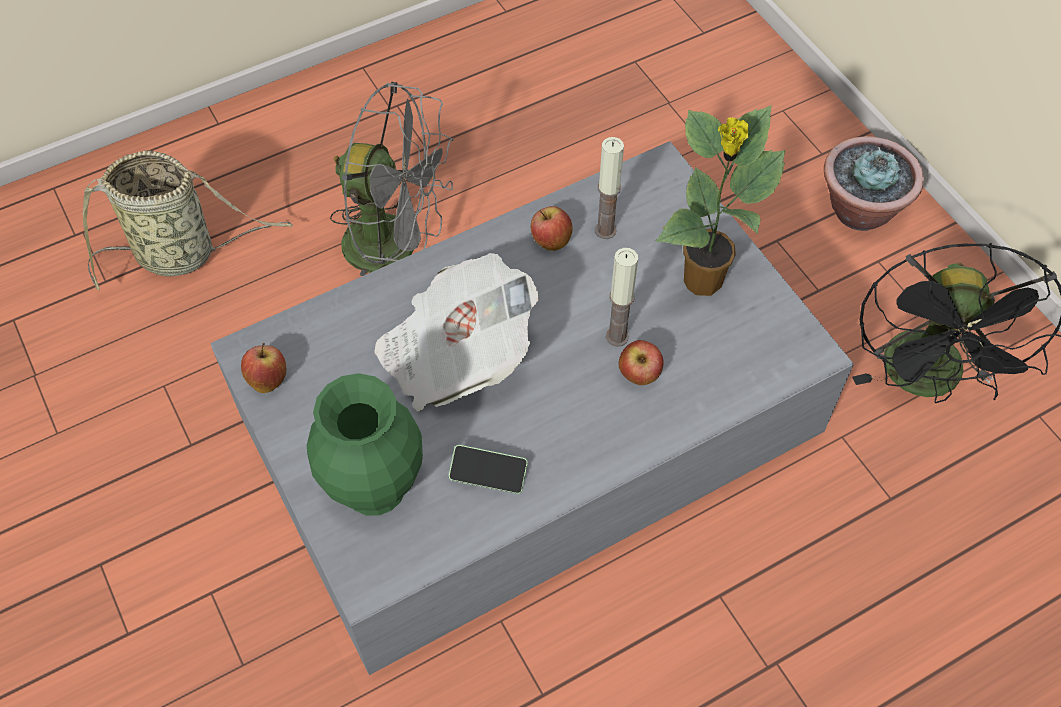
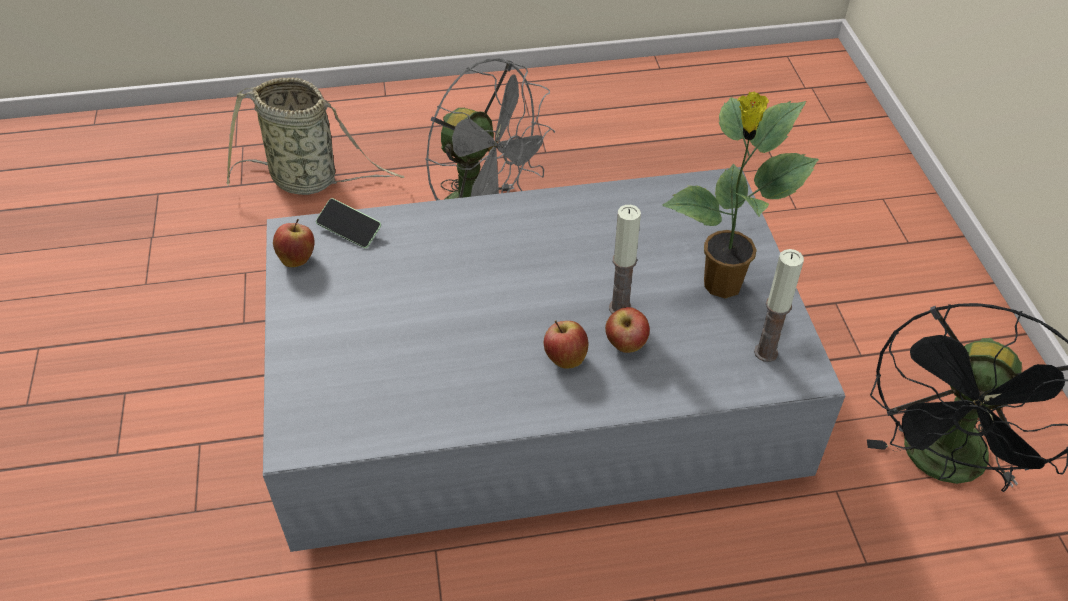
camera: 20 degrees right, 10 degrees down
(372, 487) = (340, 367): green vase -> none
(455, 354) = (466, 283): newspaper -> none
(488, 474) = (447, 386): phone -> phone (349, 230)
(550, 241) = (594, 217): apple -> apple (565, 358)
(605, 230) = (648, 221): candle -> candle (765, 352)
(859, 210) = (928, 298): potted plant -> none

